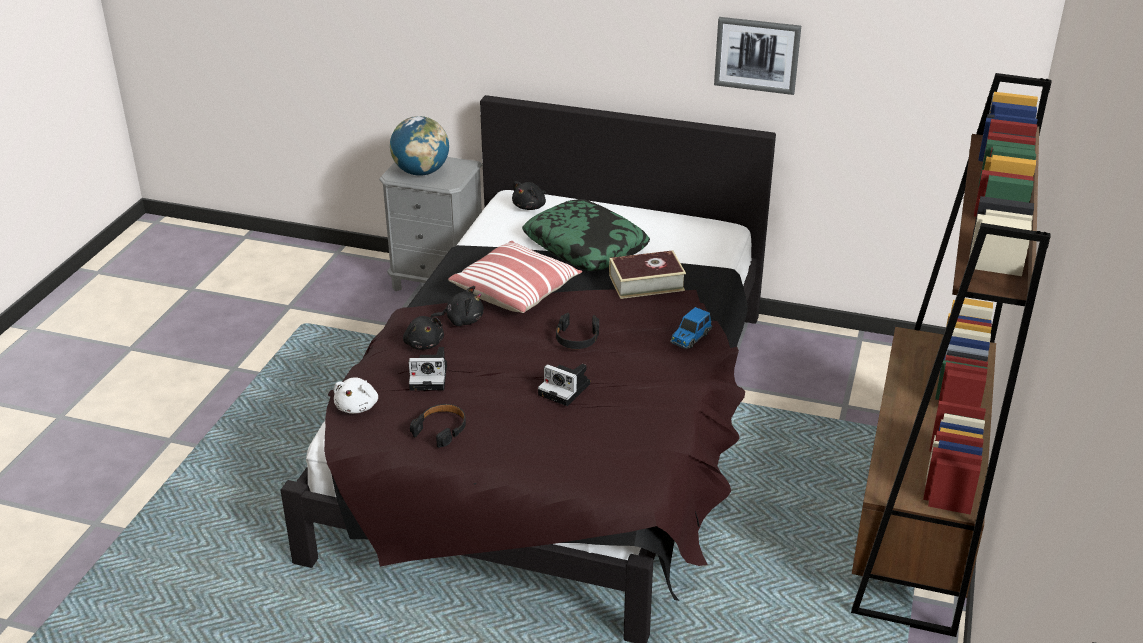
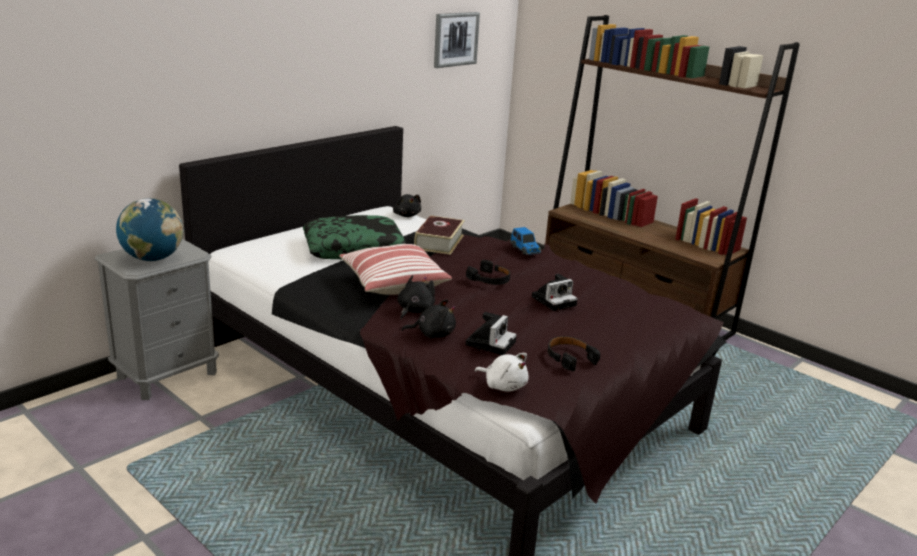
camera: 65 degrees left, 10 degrees down
(530, 206) = (262, 249): black plush toy -> black plush toy (406, 215)
(757, 55) = (378, 67): picture -> picture (455, 39)

